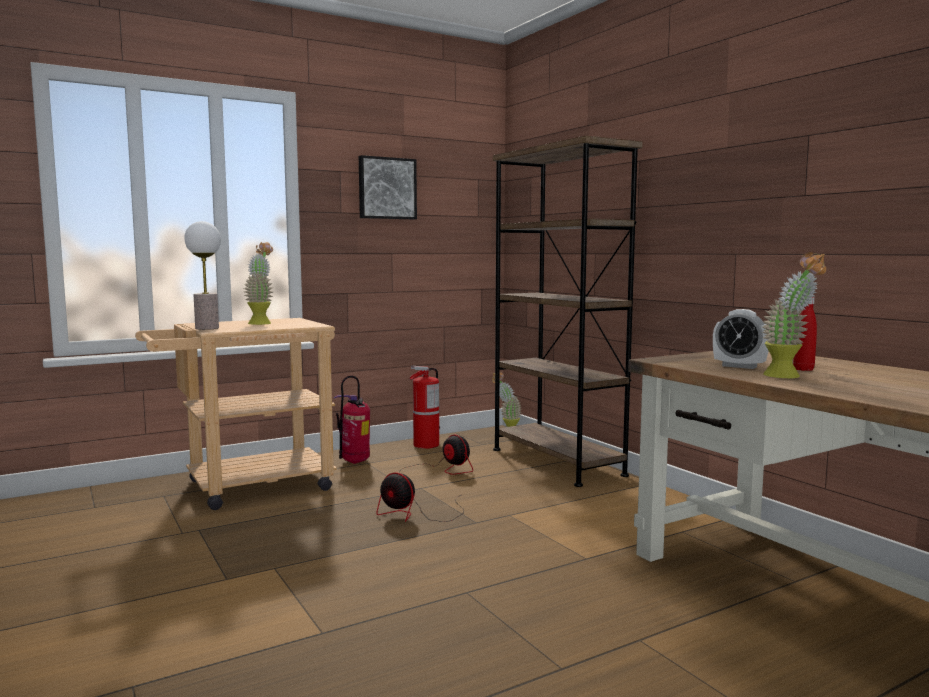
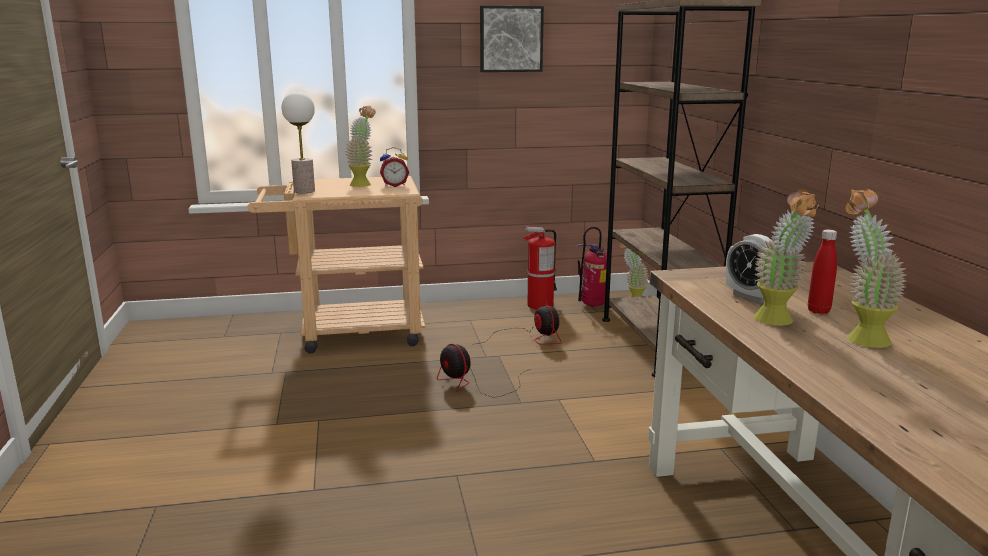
camera: 20 degrees right, 10 degrees up
(297, 322) = (394, 185): none -> alarm clock
(355, 462) = (459, 318): fire extinguisher -> fire extinguisher (592, 305)
(860, 379) = (859, 336): none -> potted plant

